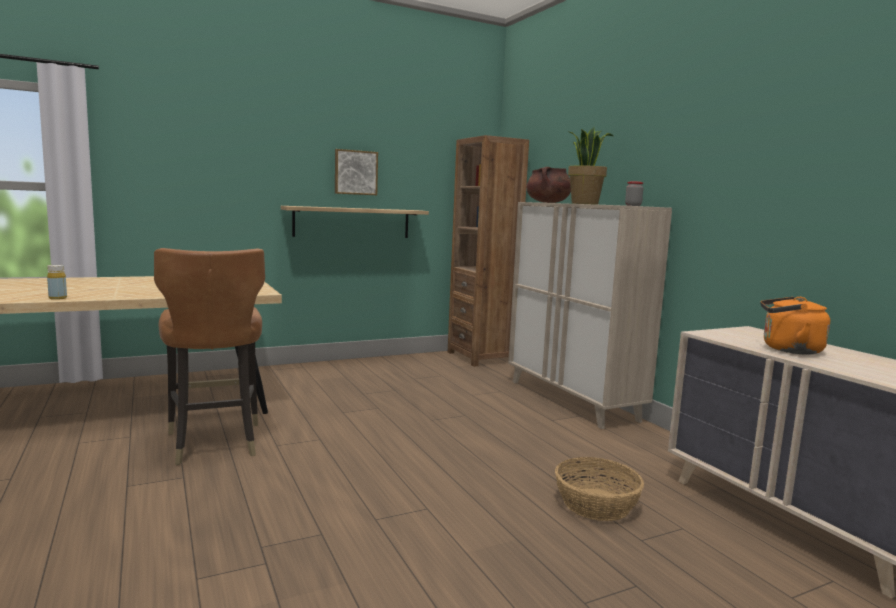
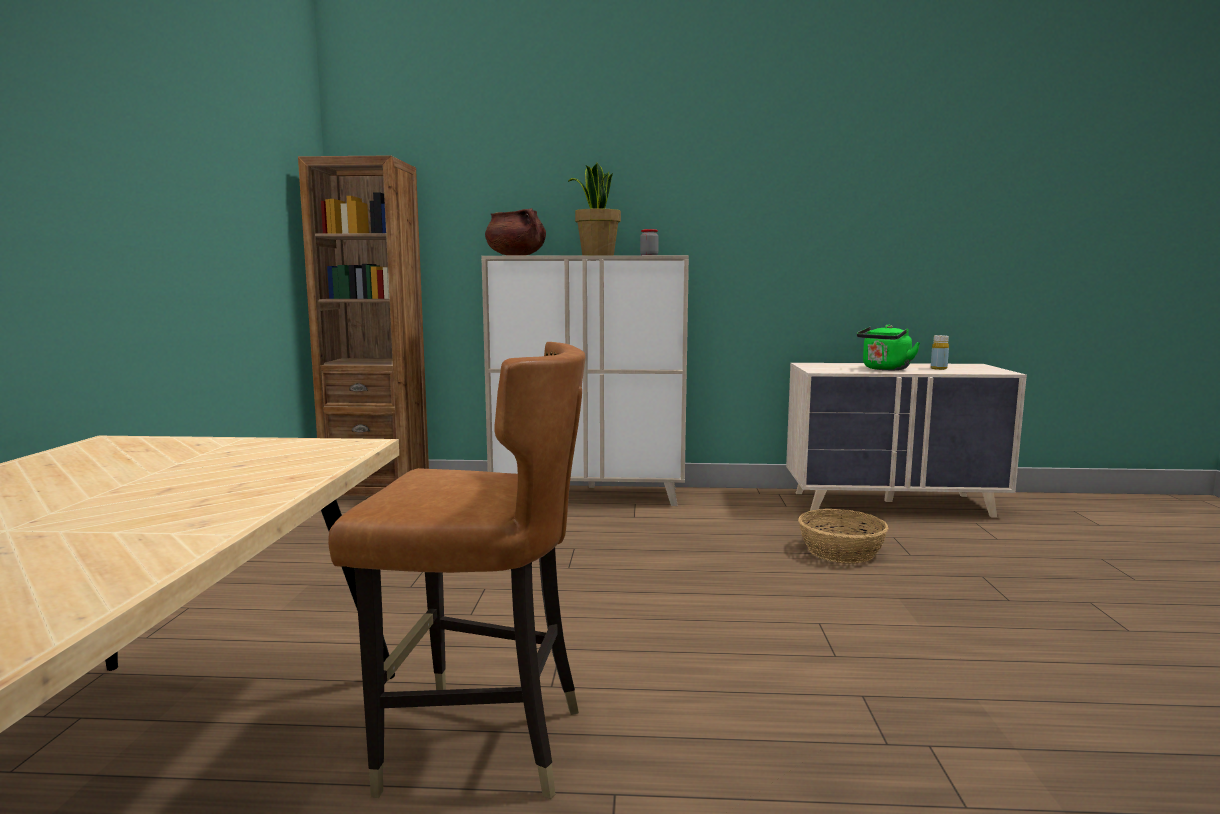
camera: 60 degrees left, 0 degrees up
(58, 298) = (97, 588): yellow bottle -> yellow bottle (938, 368)
(352, 222) = (196, 302): shelf -> none
(355, 172) = (190, 204): picture -> none
(788, 350) = (885, 369): orange kettle -> green kettle

